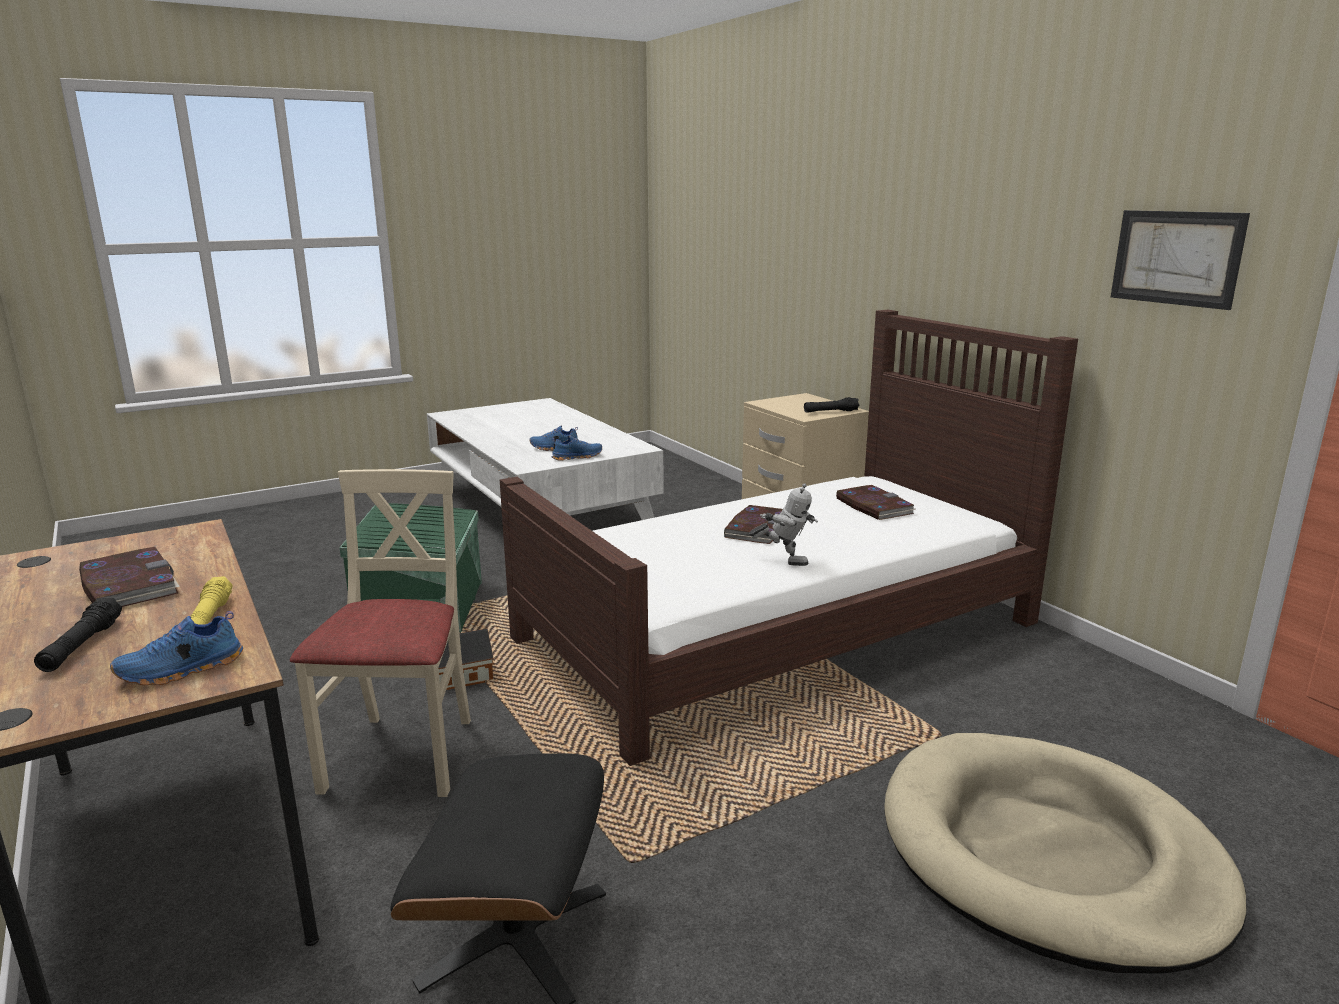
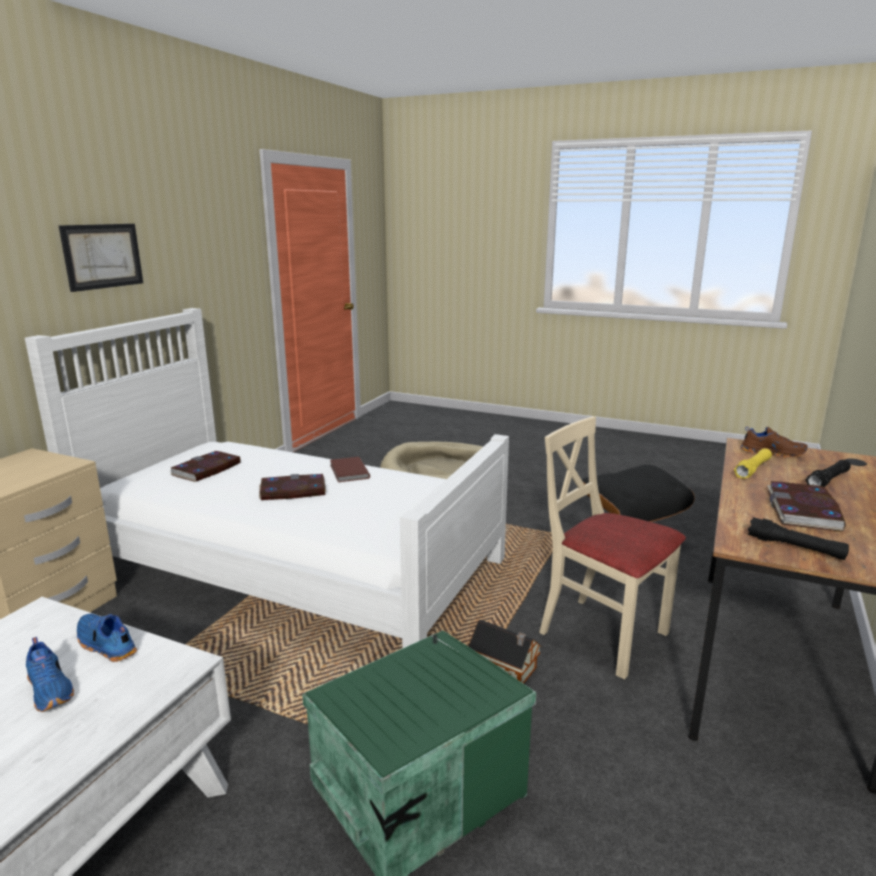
camera: 125 degrees left, 0 degrees up
(181, 670) = (772, 453): blue shoe -> brown shoe
(402, 755) = (603, 634): beige chair -> beige chair turned 75 degrees clockwise
(780, 630) = (290, 564): brown bed -> white bed
(784, 561) = (348, 471): toy robot -> brown book
(830, 411) = (41, 459): black flashlight -> black flashlight (795, 547)
(1176, 258) = (219, 249): picture -> picture (102, 256)

